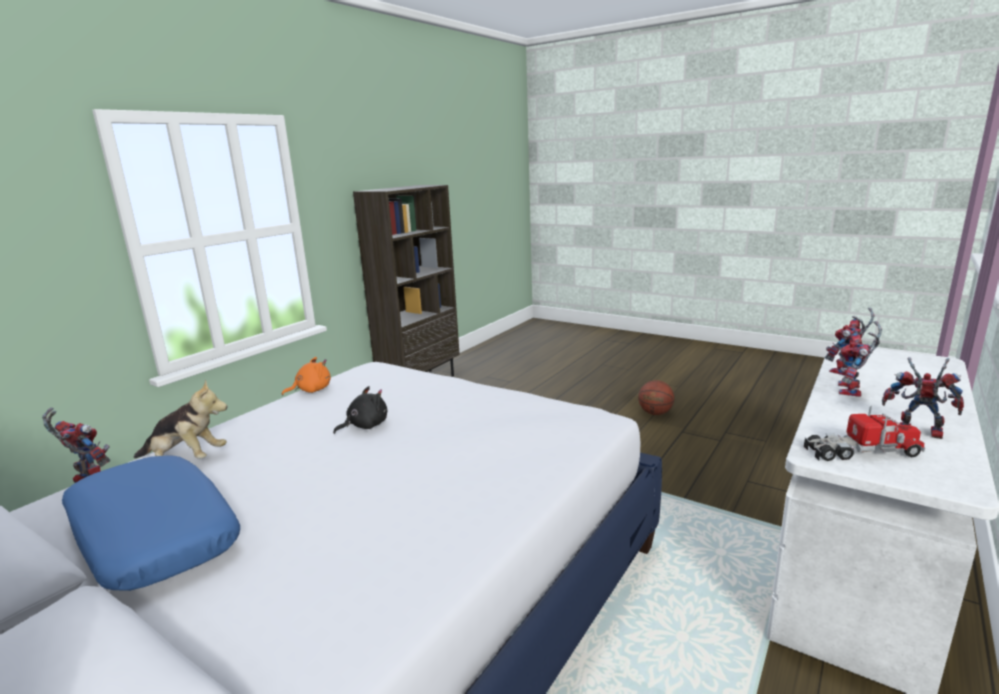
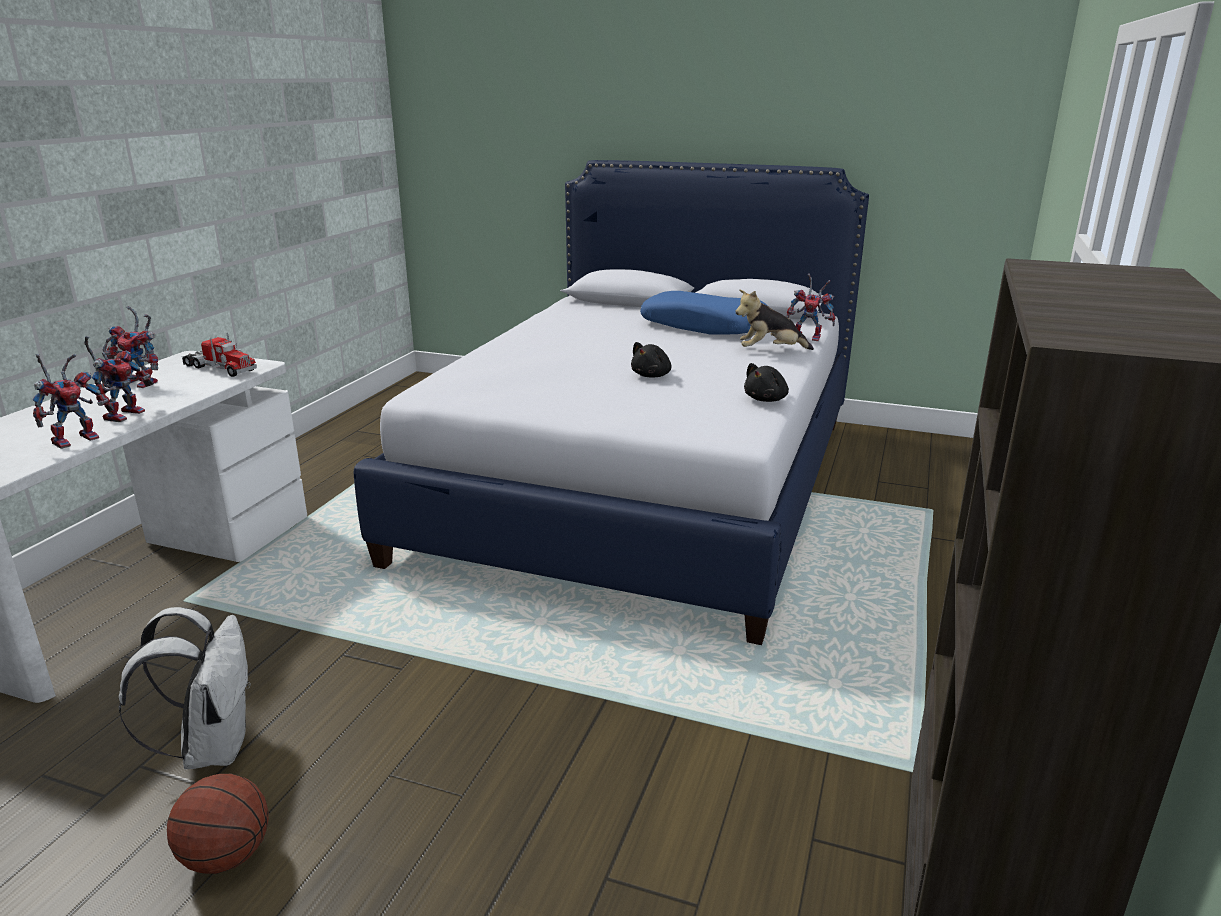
camera: 165 degrees right, 5 degrees up
(311, 390) = (767, 399): orange plush toy -> black plush toy
(690, 443) = (213, 747): none -> white backpack
(861, 452) = (219, 368): toy truck -> toy truck turned 135 degrees counterclockwise

